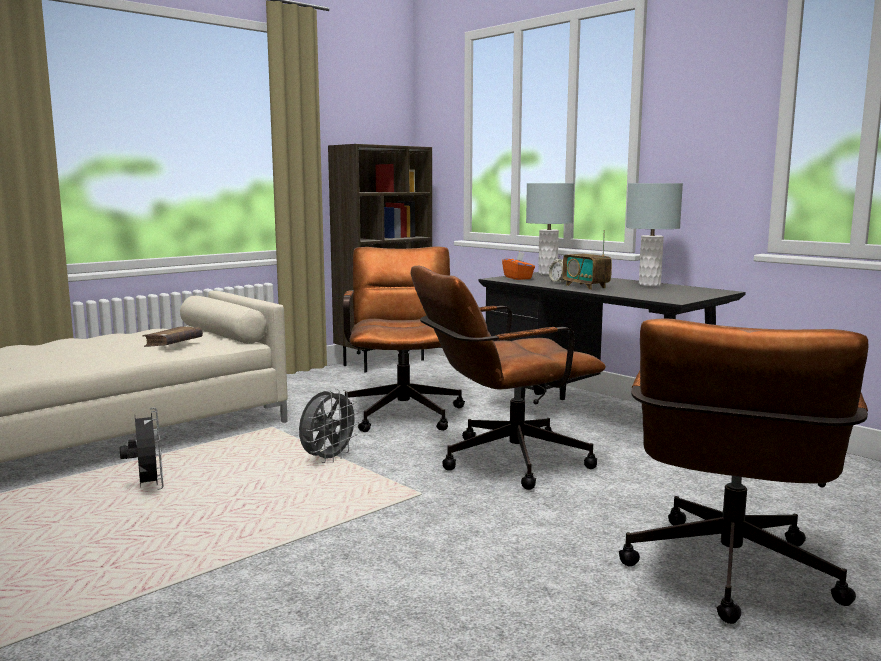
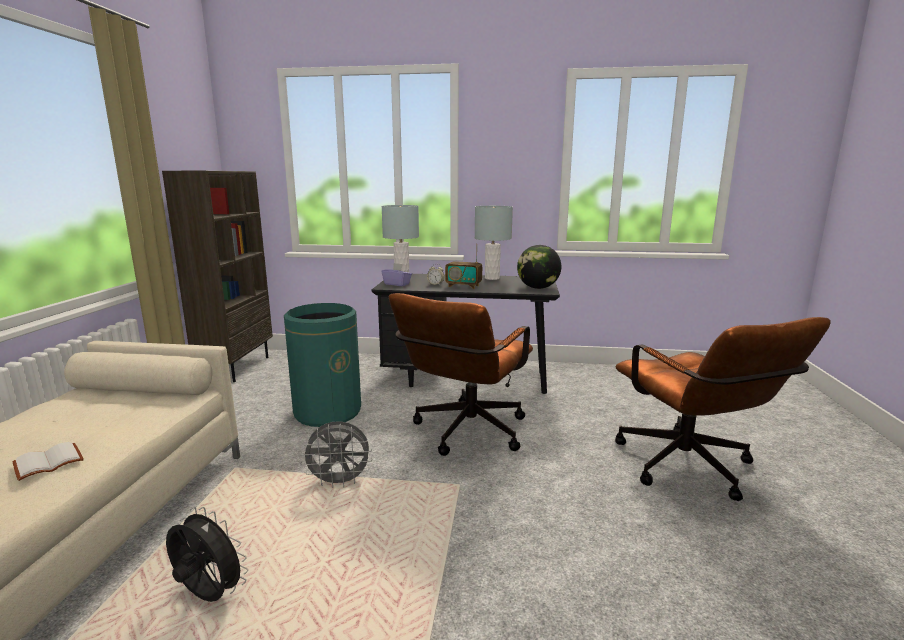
camera: 40 degrees left, 5 degrees up
(102, 353) = (49, 461): none -> white book
(174, 343) = (123, 419): brown book -> none
(328, 459) = (340, 482): grey fan -> grey fan turned 90 degrees clockwise
(403, 411) = (327, 412): brown office chair -> green trash can
(518, 278) = (397, 284): orange tissue box -> purple tissue box
(676, 297) = (538, 288): none -> globe

